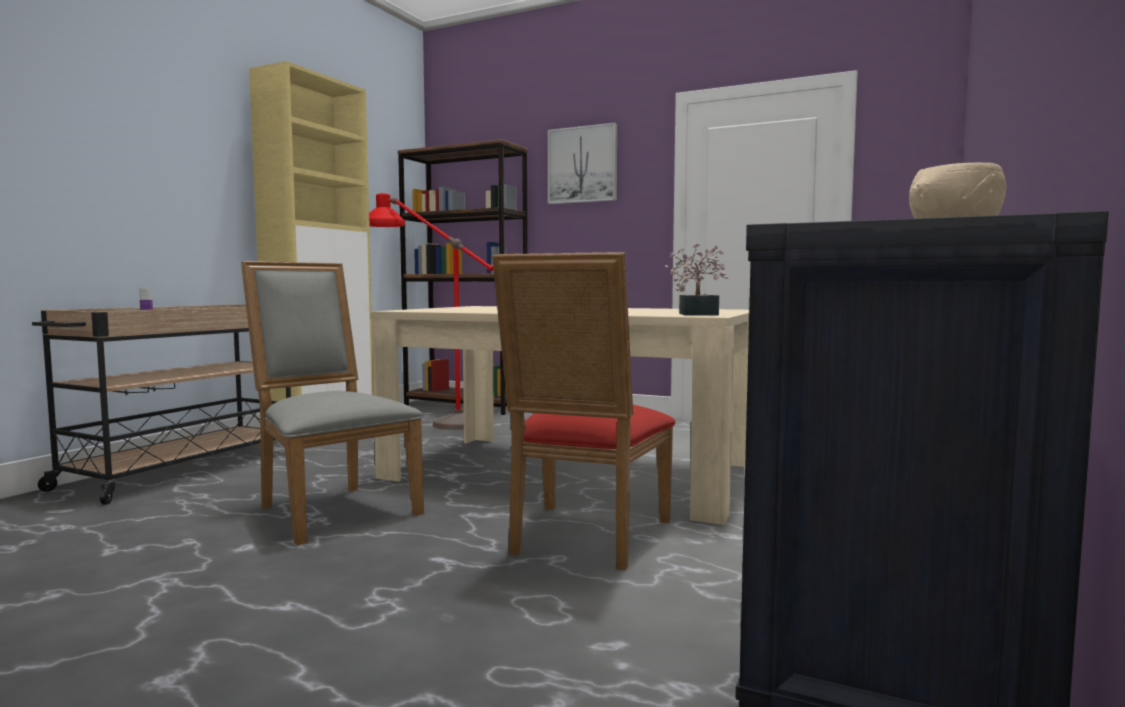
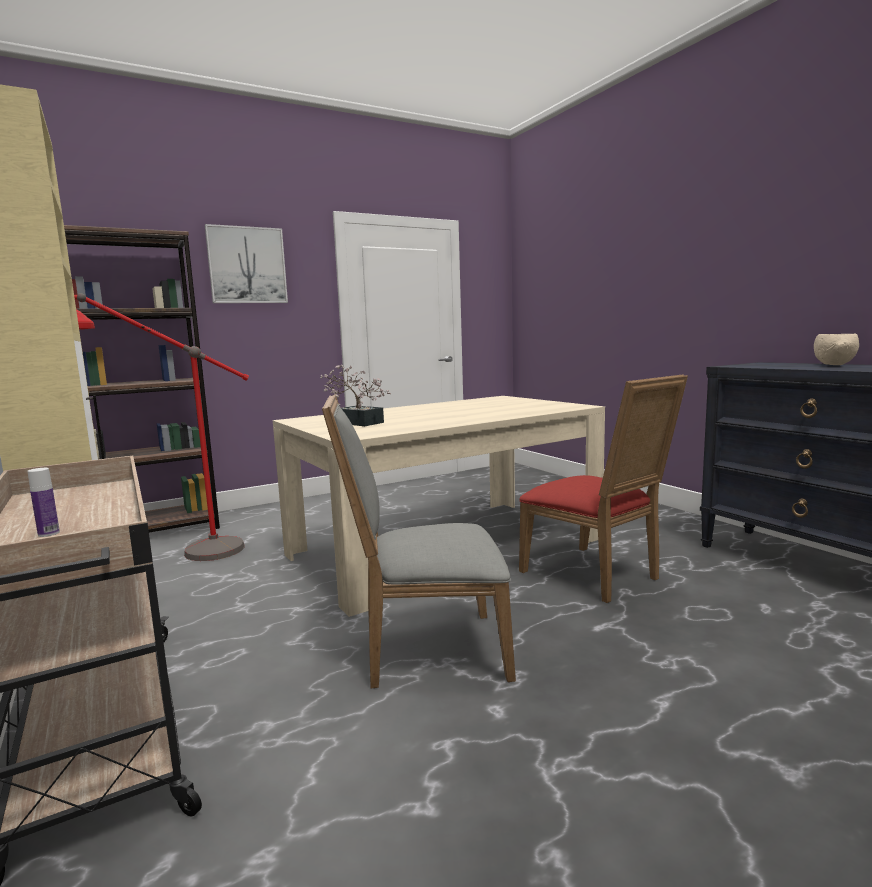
camera: 55 degrees left, 5 degrees up
(698, 314) = (553, 405): potted plant -> potted plant (356, 422)

